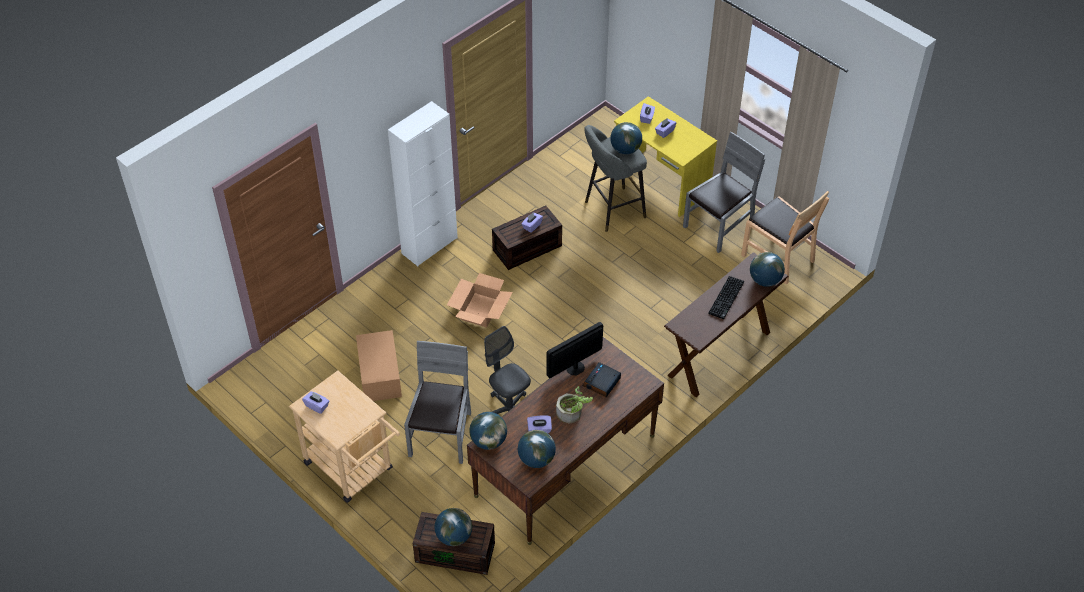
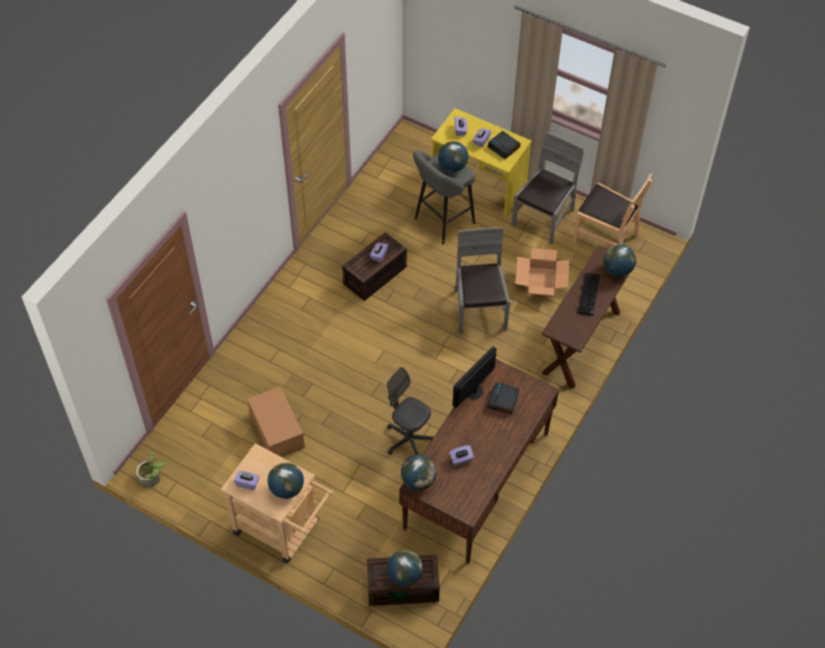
camera: 15 degrees left, 5 degrees up
(429, 245) = (282, 292): white cabinet -> none
(441, 435) = (354, 476): grey chair -> grey chair (479, 310)
(480, 310) = (350, 346): cardboard box -> cardboard box (541, 282)
(536, 459) = (468, 489): globe -> globe (287, 489)
(572, 413) = (486, 436): potted plant -> potted plant (152, 477)
(686, 142) = (504, 147): none -> alarm clock

